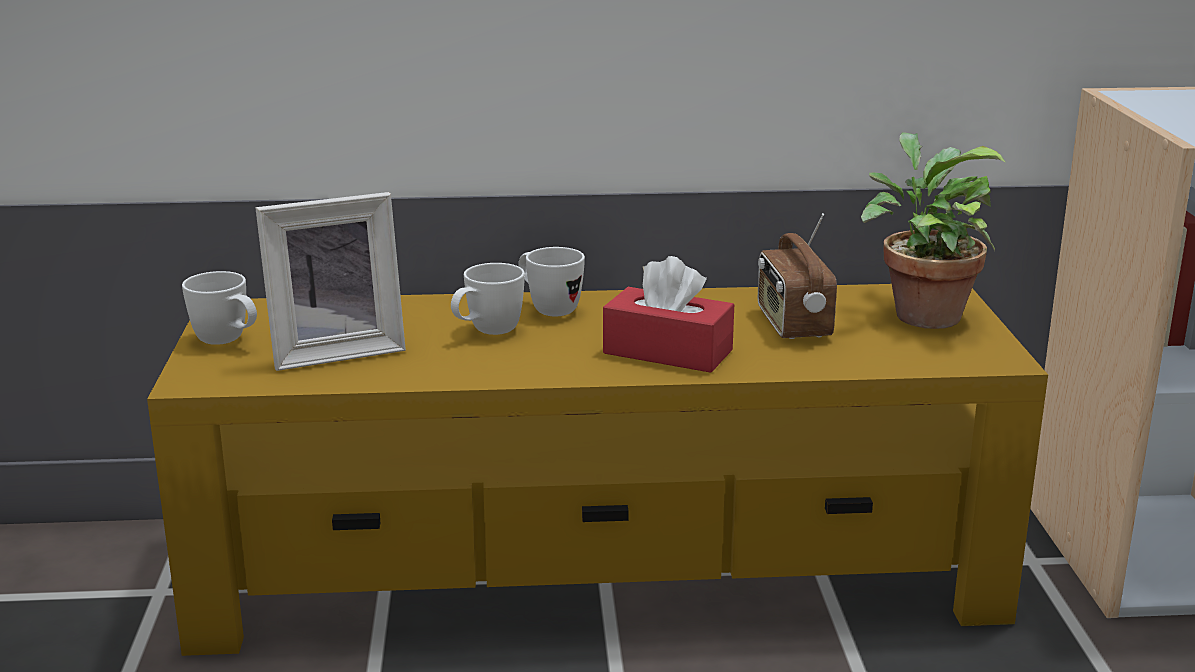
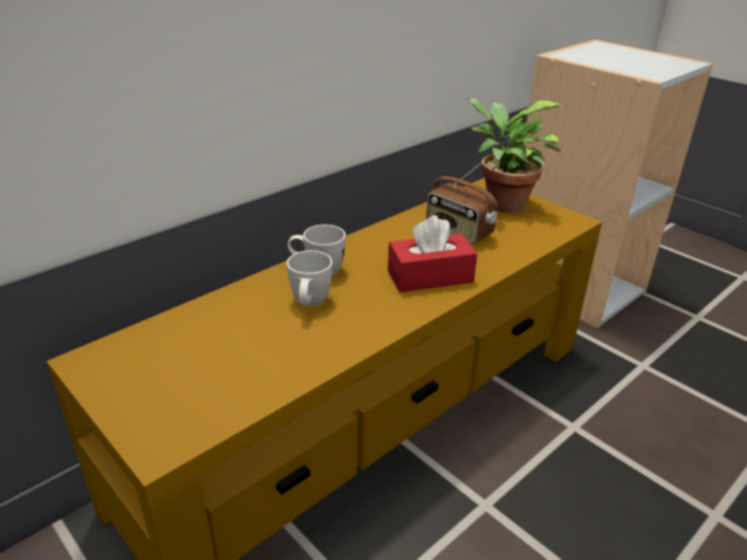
camera: 40 degrees left, 10 degrees up
(228, 342) = (134, 393): white mug -> none
(335, 351) = (231, 365): picture frame -> none

